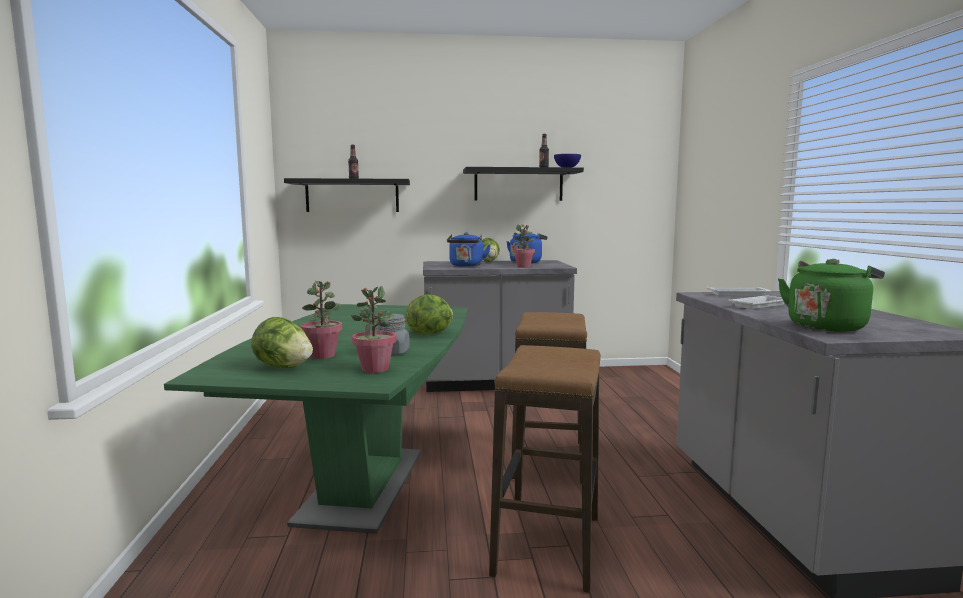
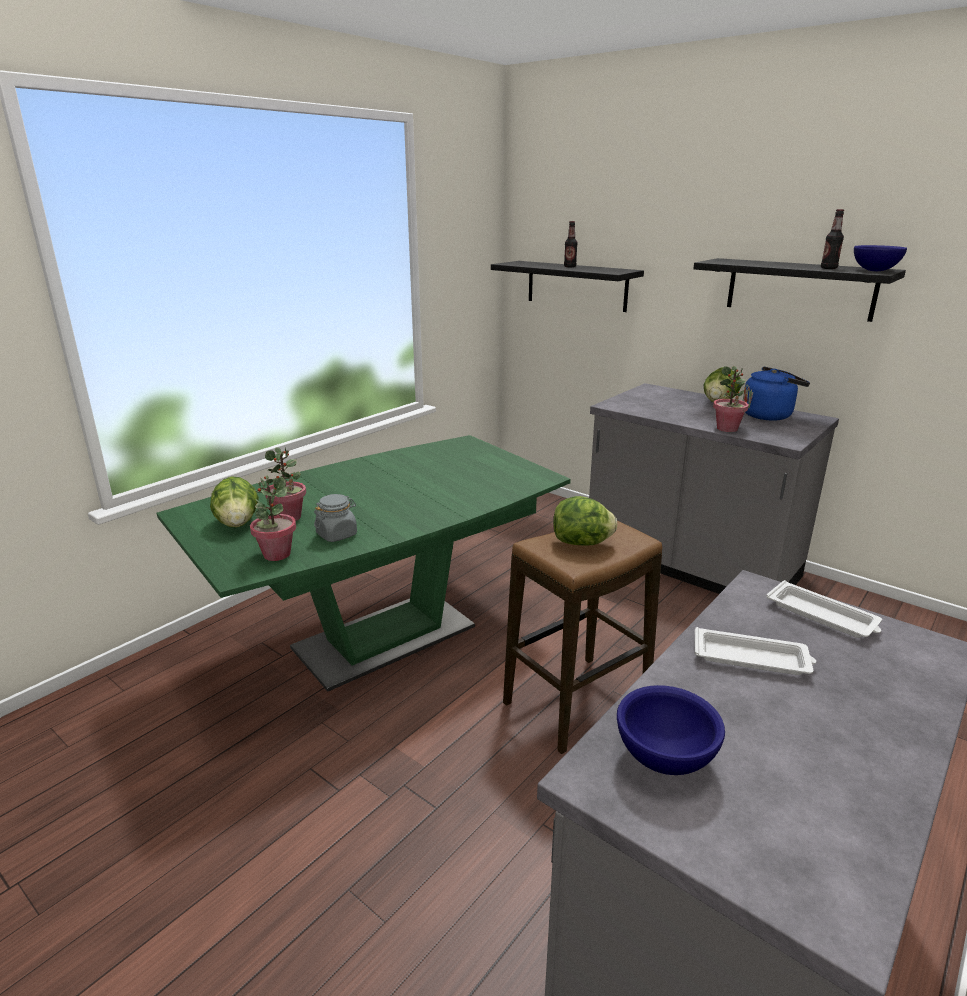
camera: 45 degrees right, 15 degrees up
(431, 333) = (427, 517): lettuce -> lettuce (582, 543)
(466, 266) = (661, 408): blue kettle -> none
(548, 546) = (419, 795): stool -> none
(827, 326) = (666, 758): green kettle -> blue bowl

